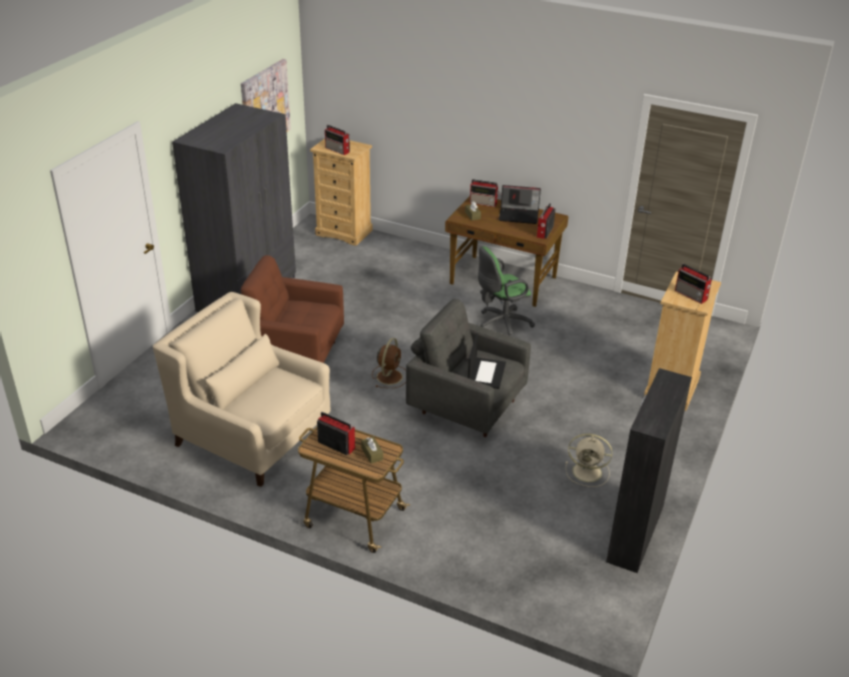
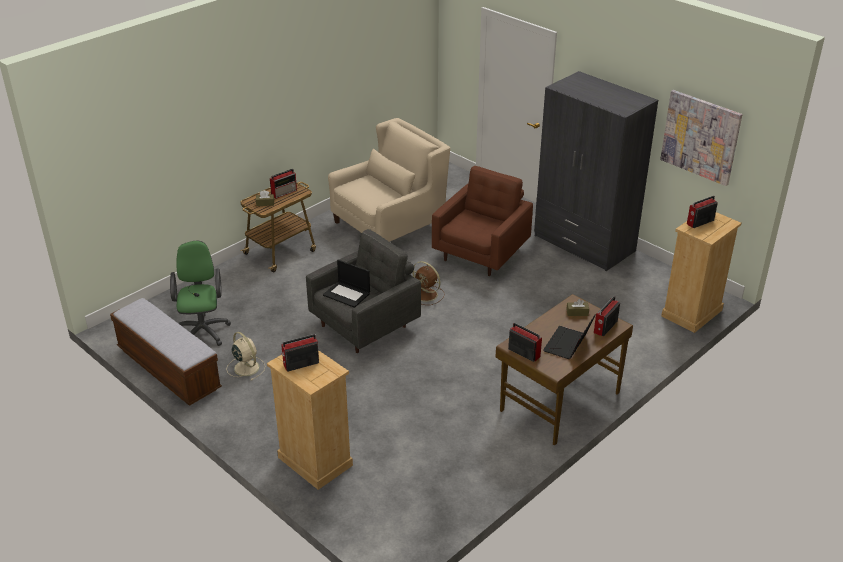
camera: 110 degrees right, 0 degrees up
(501, 324) = (476, 377): green office chair -> green office chair (203, 330)
(588, 472) = (246, 367): beige fan -> beige fan turned 105 degrees clockwise
(635, 534) = (168, 369): black cabinet -> bench

